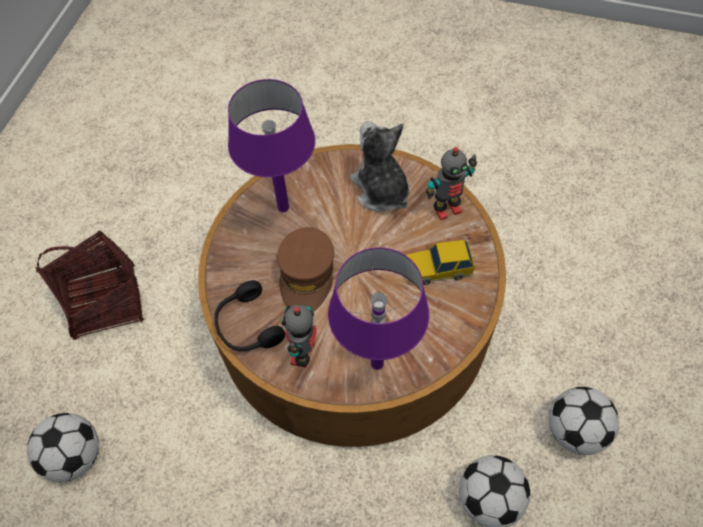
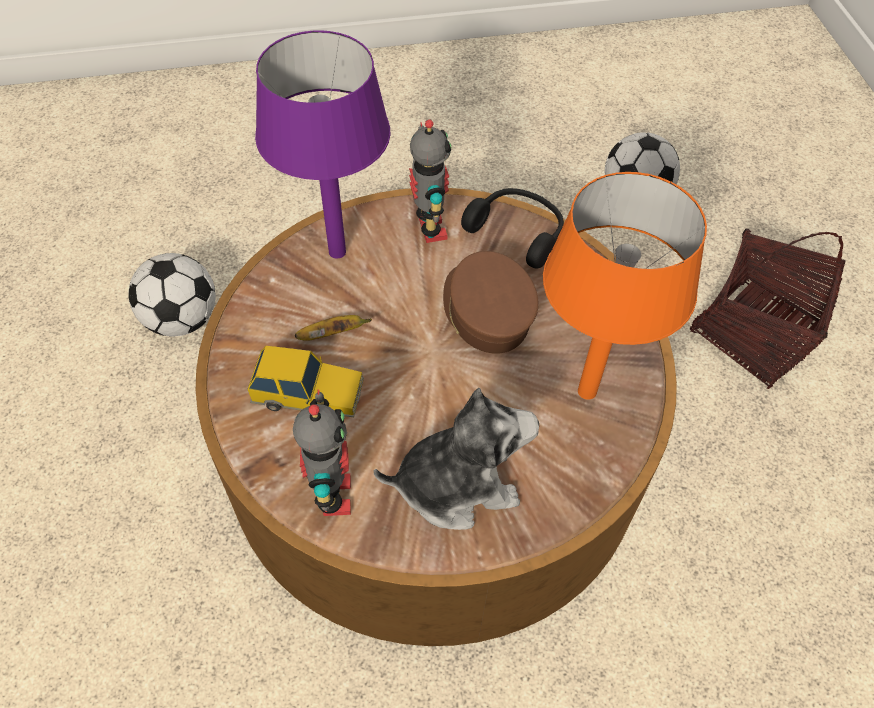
camera: 150 degrees right, 5 degrees down
(283, 208) = (586, 390): purple table lamp -> orange table lamp
(381, 190) = (457, 484): plush toy -> plush toy turned 45 degrees counterclockwise
(407, 300) = (333, 334): none -> banana
(437, 268) = (308, 393): toy car -> toy car turned 45 degrees clockwise
(446, 209) = (332, 496): toy robot -> toy robot turned 135 degrees clockwise
(575, 430) = (86, 428): football -> none

